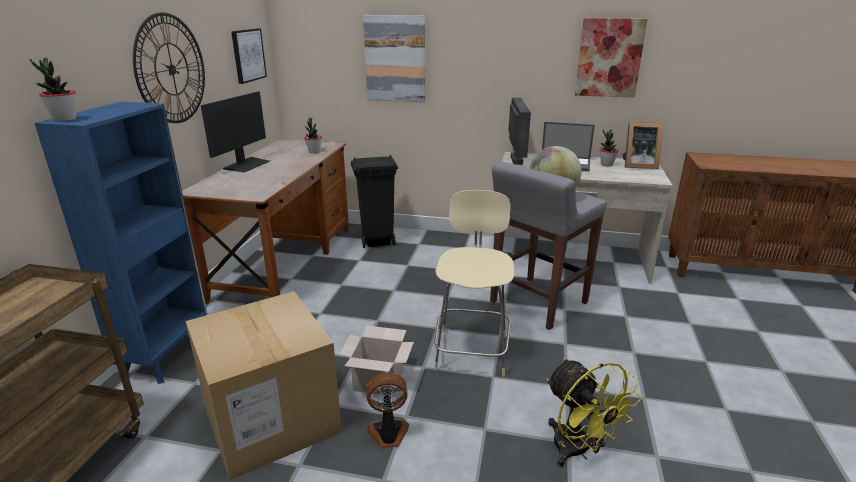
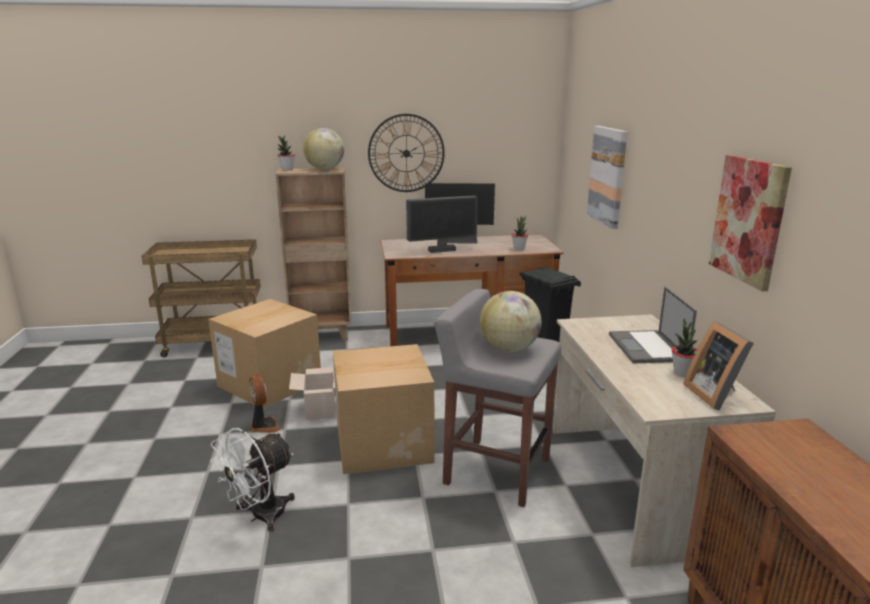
camera: 70 degrees right, 5 degrees down
(117, 107) = (325, 169): none -> globe
(167, 354) = (322, 335): blue bookcase -> brown bookcase
(248, 55) = (512, 152): picture -> none
(472, 349) = (383, 443): beige chair -> cardboard box
(515, 160) = (619, 322): monitor -> monitor (441, 250)
(578, 451) = (260, 516): yellow fan -> white fan

